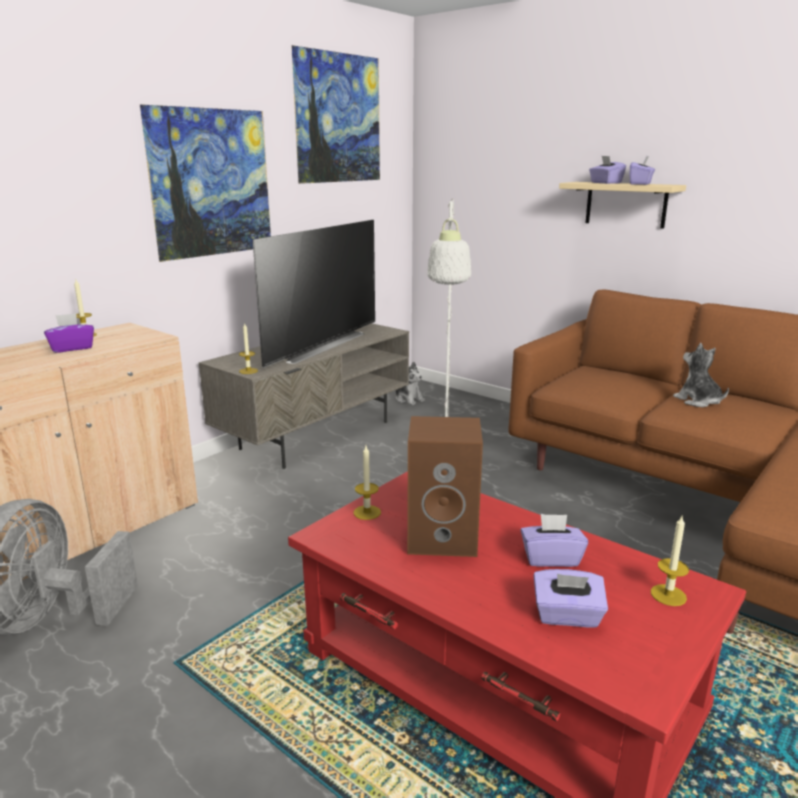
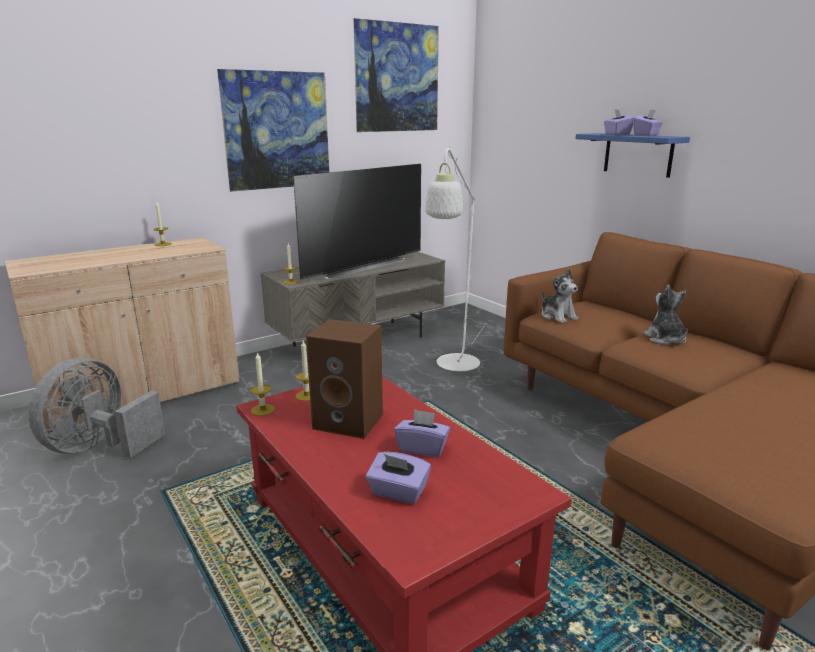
camera: 15 degrees right, 0 degrees up
(71, 348) = (145, 252): purple tissue box -> none
(408, 399) = (451, 320): plush toy -> plush toy (558, 316)
(626, 204) = (638, 154): beige shelf -> blue shelf
(668, 595) = (497, 490): candle -> candle (263, 410)

